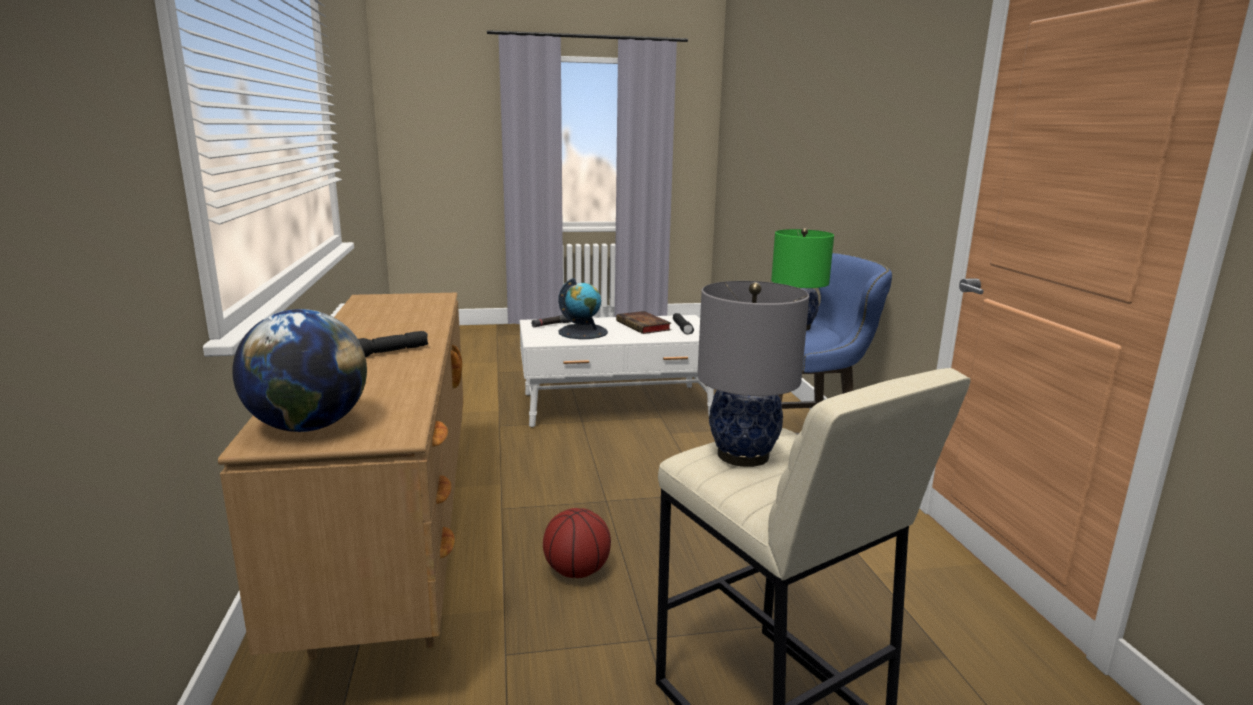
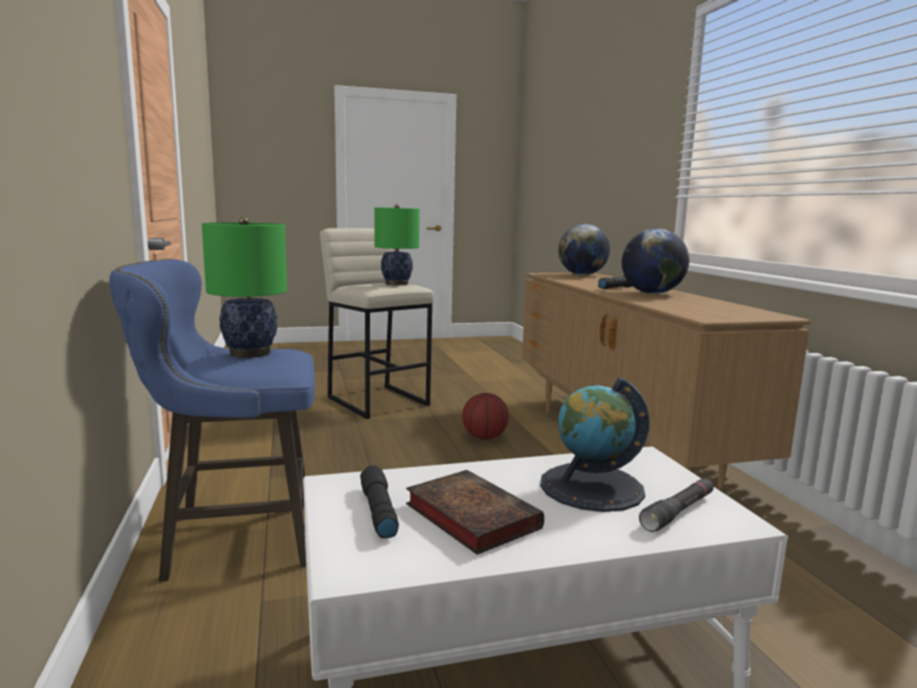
camera: 175 degrees right, 5 degrees down
(375, 337) = (651, 293): none -> globe
(743, 455) = (396, 283): grey table lamp -> green table lamp

